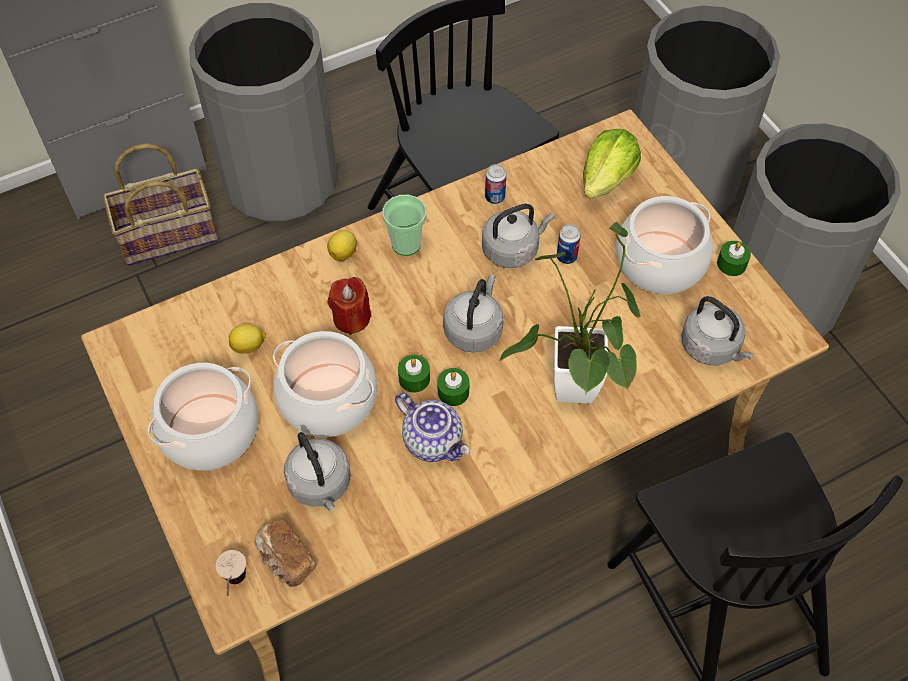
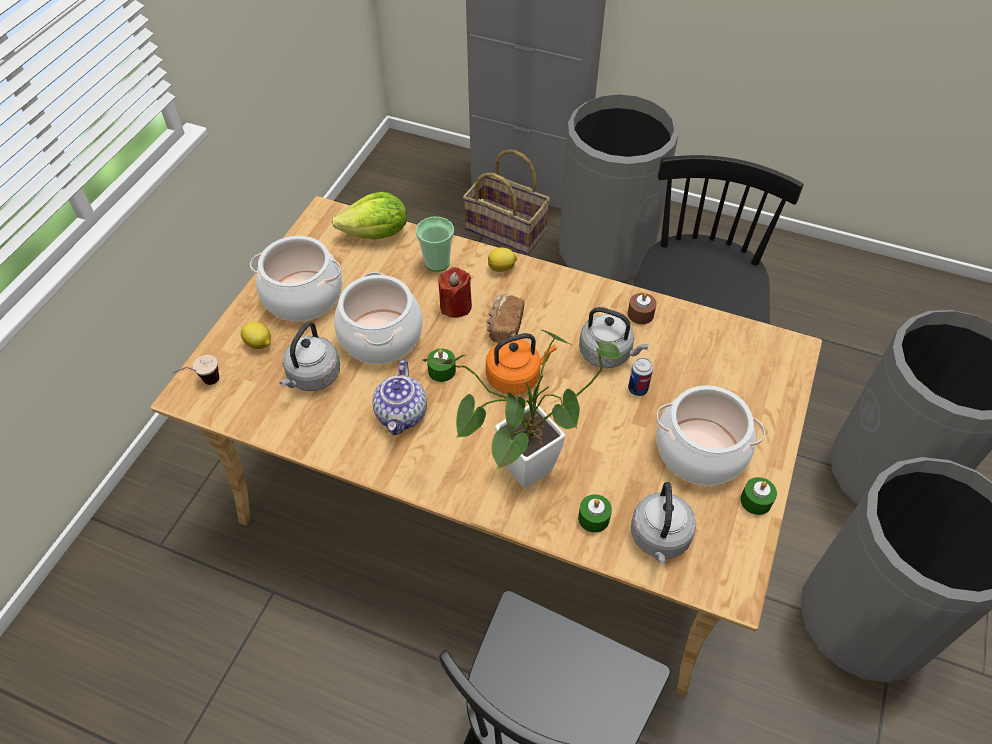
camera: 50 degrees right, 5 degrees down
(249, 346) = (382, 272): lemon -> lemon (259, 344)
(285, 560) = (242, 396): bread -> bread (504, 326)
(406, 244) = (545, 294): cup -> cup (437, 262)
(453, 392) = (452, 399): green candle -> green candle (593, 518)
(474, 329) = (516, 376): grey kettle -> orange kettle
(495, 197) = (640, 314): can -> brown candle
(607, 180) = (736, 368): lettuce -> lettuce (376, 234)

